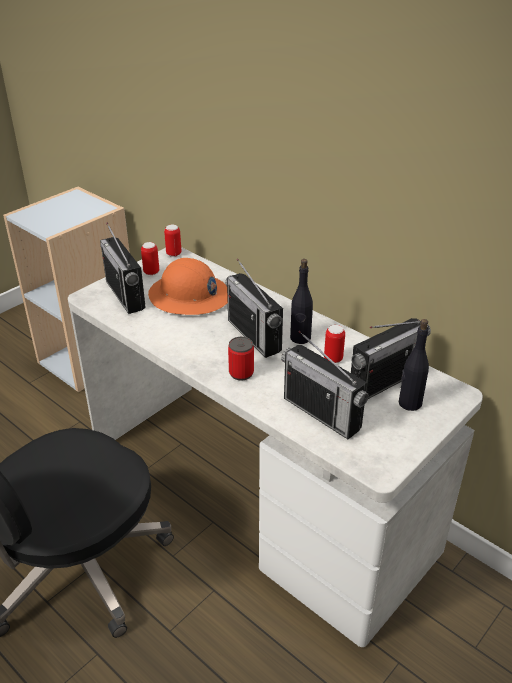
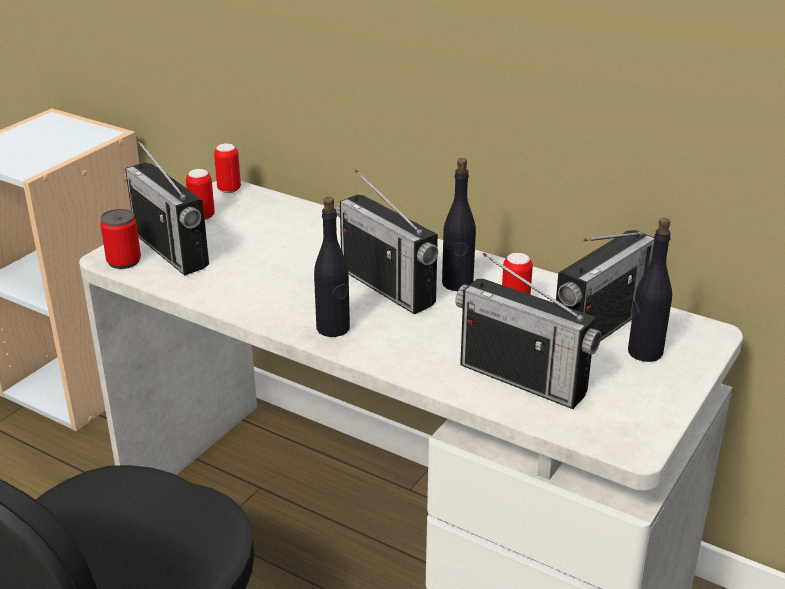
camera: 10 degrees left, 5 degrees down
(189, 297) = (272, 244): orange hard hat -> none
(210, 362) = (333, 328): none -> black bottle
(241, 373) = (385, 338): can -> can (124, 261)

